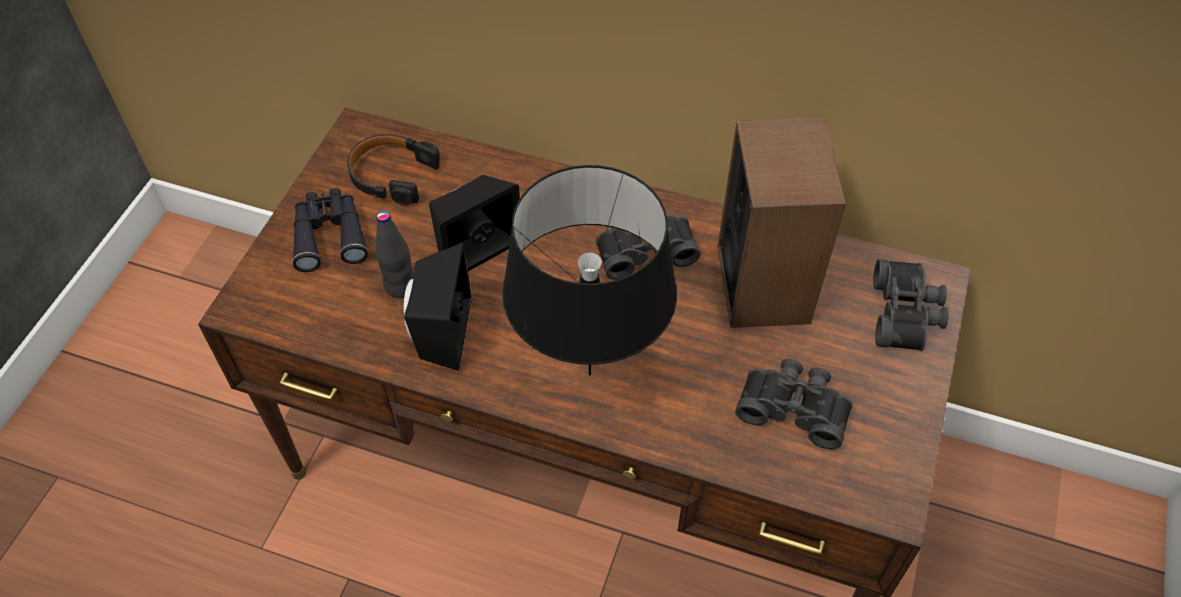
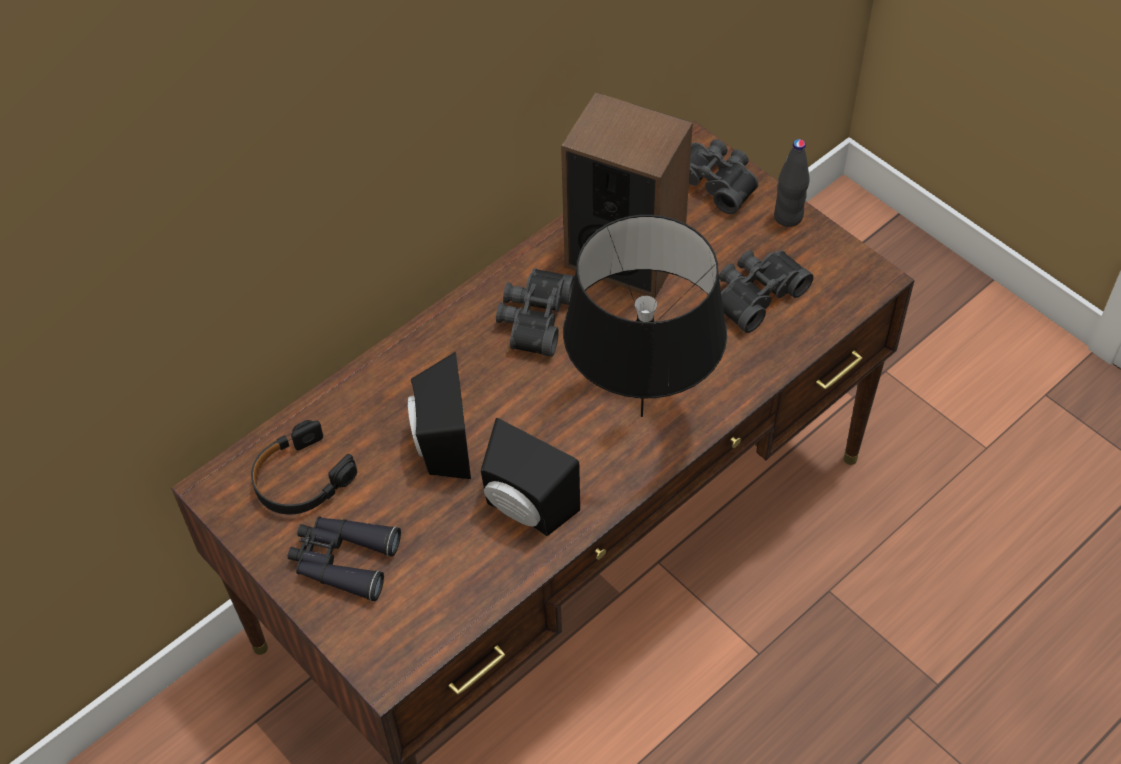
camera: 60 degrees left, 0 degrees up
(400, 287) = (451, 523): black bottle -> black bottle (788, 217)

